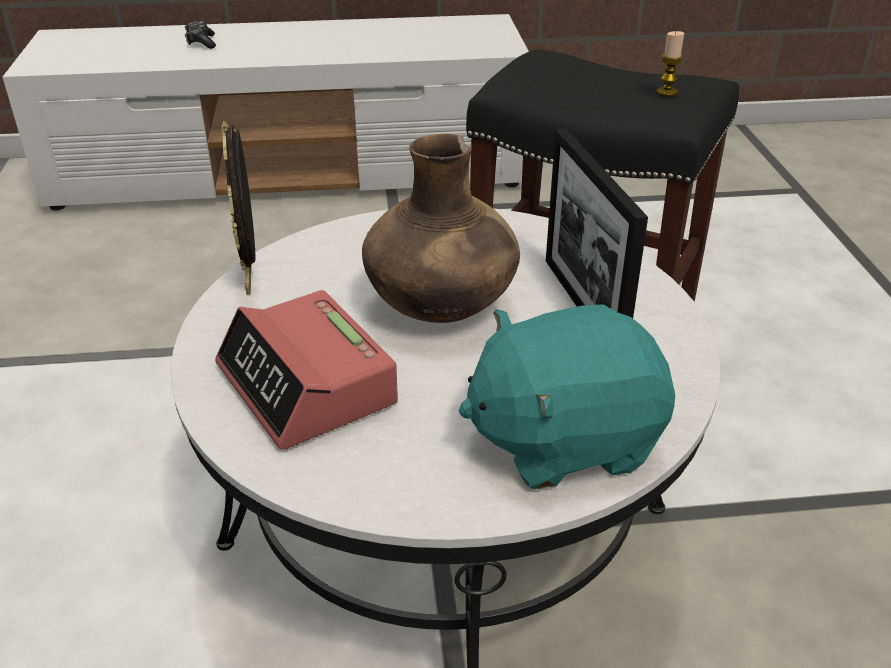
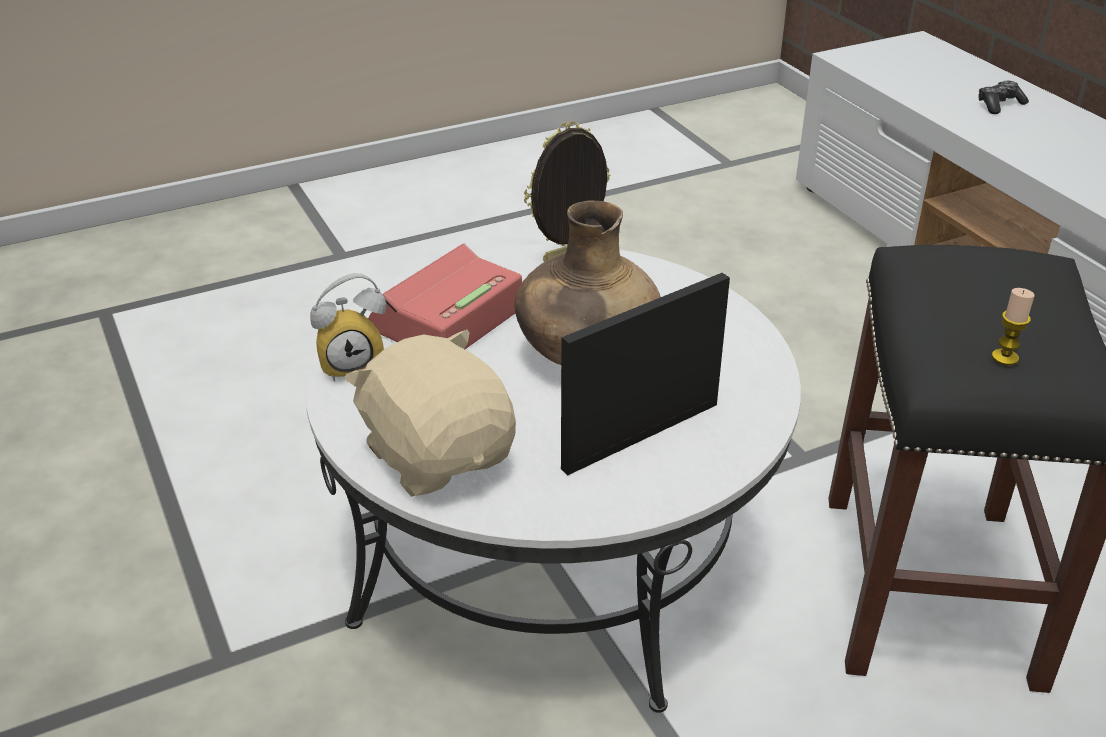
camera: 70 degrees right, 0 degrees up
(347, 478) = (353, 363): none -> alarm clock
(563, 439) = (438, 455): turquoise plush toy -> beige plush toy

